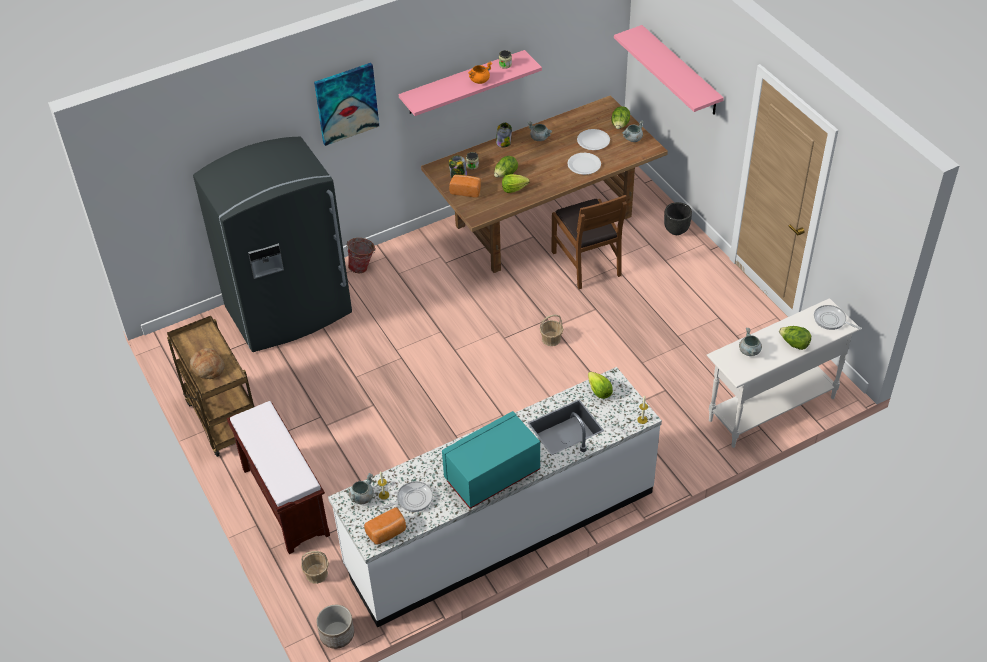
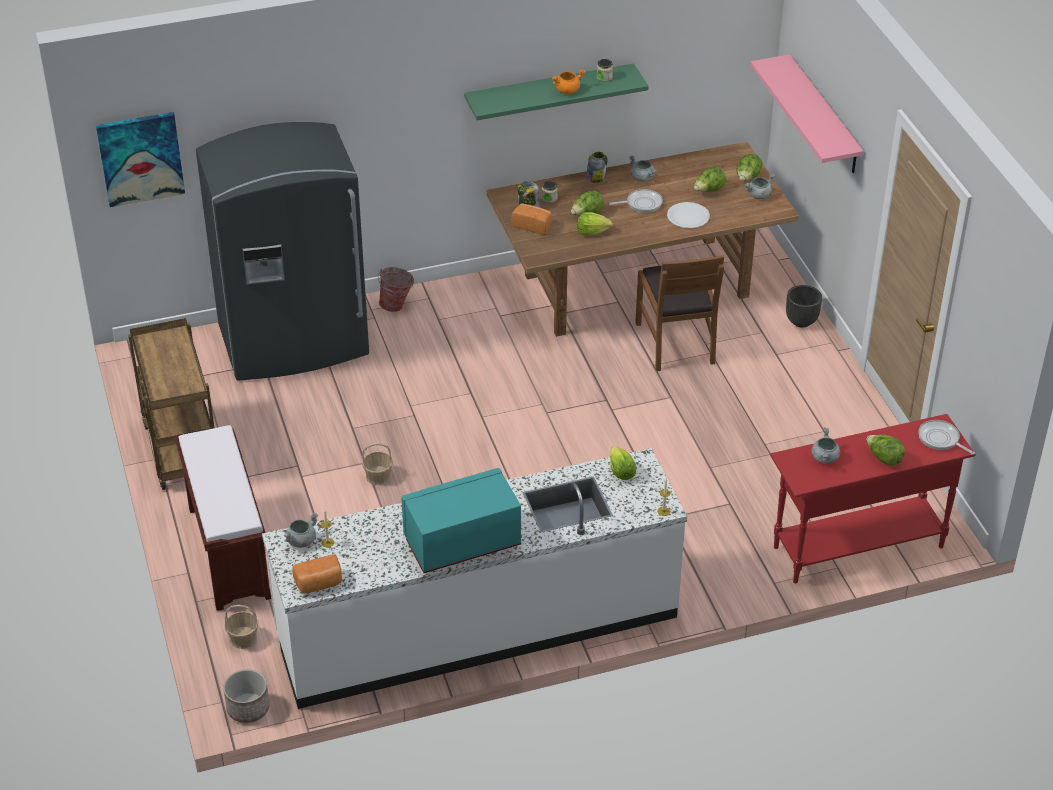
camera: 10 degrees right, 5 degrees down
(207, 368) = (166, 376): bread -> none
(346, 103) = (396, 93): picture -> picture (140, 158)
(412, 499) = (359, 553): frying pan -> frying pan (641, 203)
(463, 82) = (549, 92): pink shelf -> green shelf
(551, 339) = (605, 423): basket -> basket (378, 476)
(593, 140) = (708, 191): white plate -> lettuce
(771, 409) = (857, 547): white console table -> red console table

